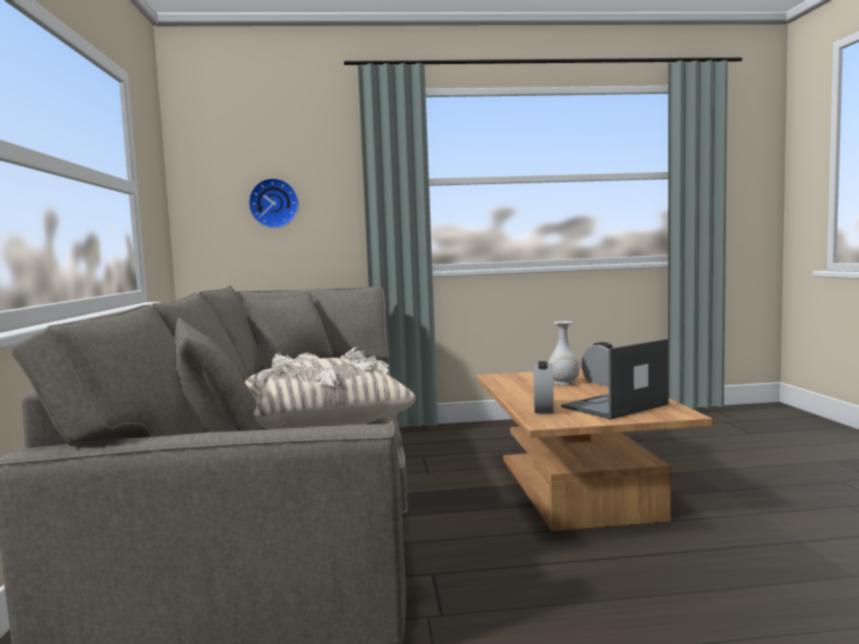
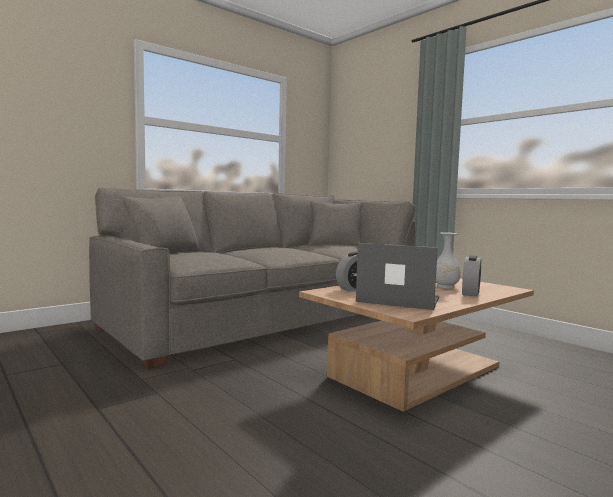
camera: 55 degrees right, 0 degrees up
(274, 203) = (373, 145): wall clock -> none
(325, 423) = (209, 256): beige pillow -> none

